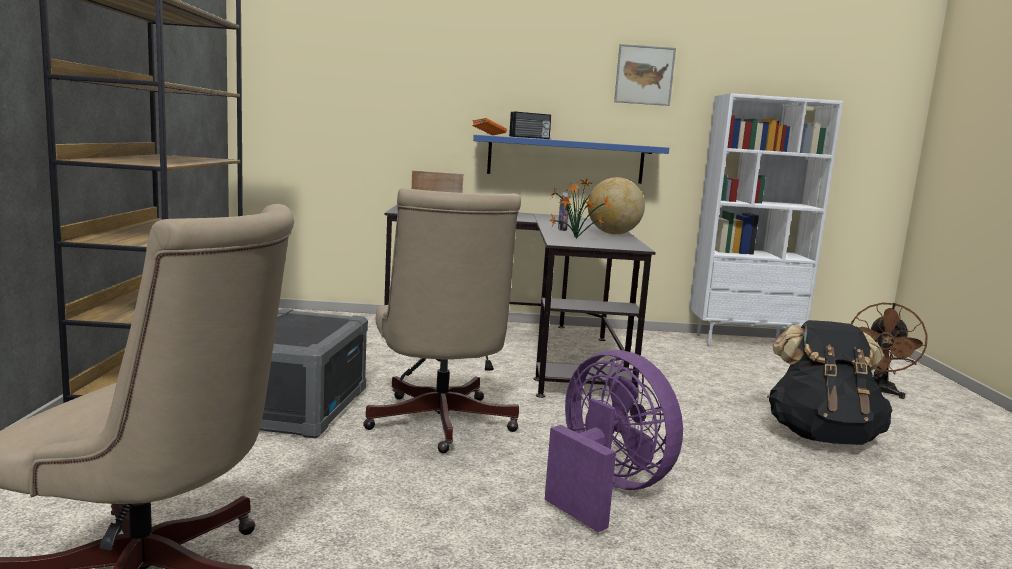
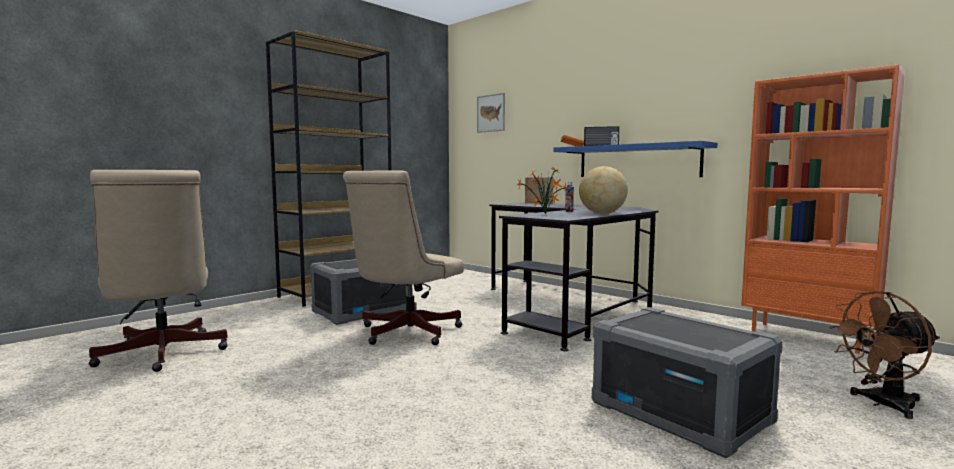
camera: 45 degrees right, 5 degrees down
(605, 490) = (404, 385): purple fan -> none
(644, 75) = (700, 81): picture -> picture (491, 113)
(744, 342) = (808, 337): white bookcase -> orange bookcase
(821, 436) = (680, 412): black backpack -> grey storage box

